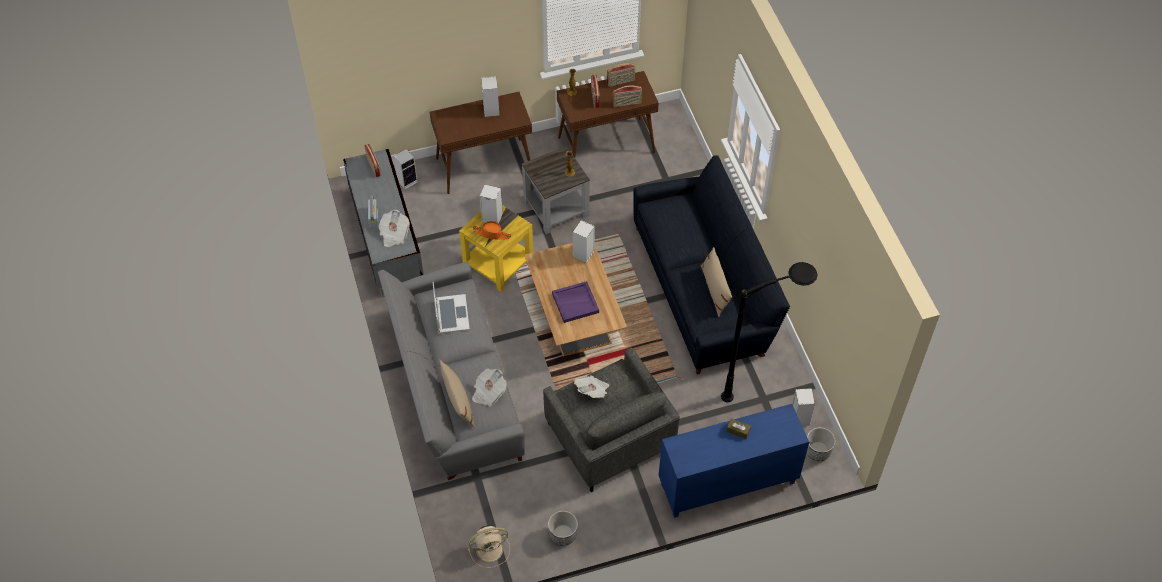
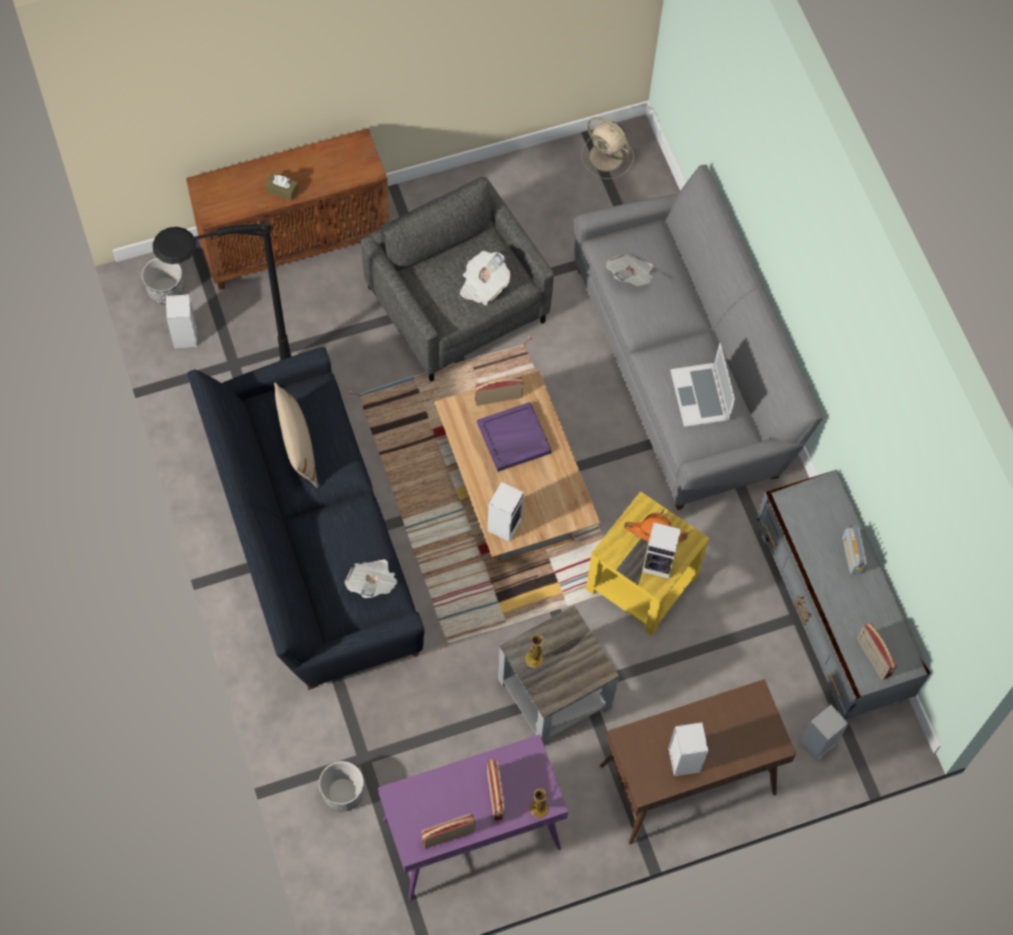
camera: 175 degrees right, 10 degrees up
(394, 234) = (813, 523): newspaper -> newspaper (372, 583)
(458, 401) = (672, 266): beige pillow -> none
(491, 549) = (607, 158): beige fan -> beige fan turned 120 degrees counterclockwise
(563, 535) = (515, 176): planter -> planter (343, 792)
(606, 145) = (470, 835): brown console table -> purple console table
(627, 103) = (436, 782): radio -> radio (498, 397)
(727, 484) = (296, 243): blue cabinet -> brown cabinet

